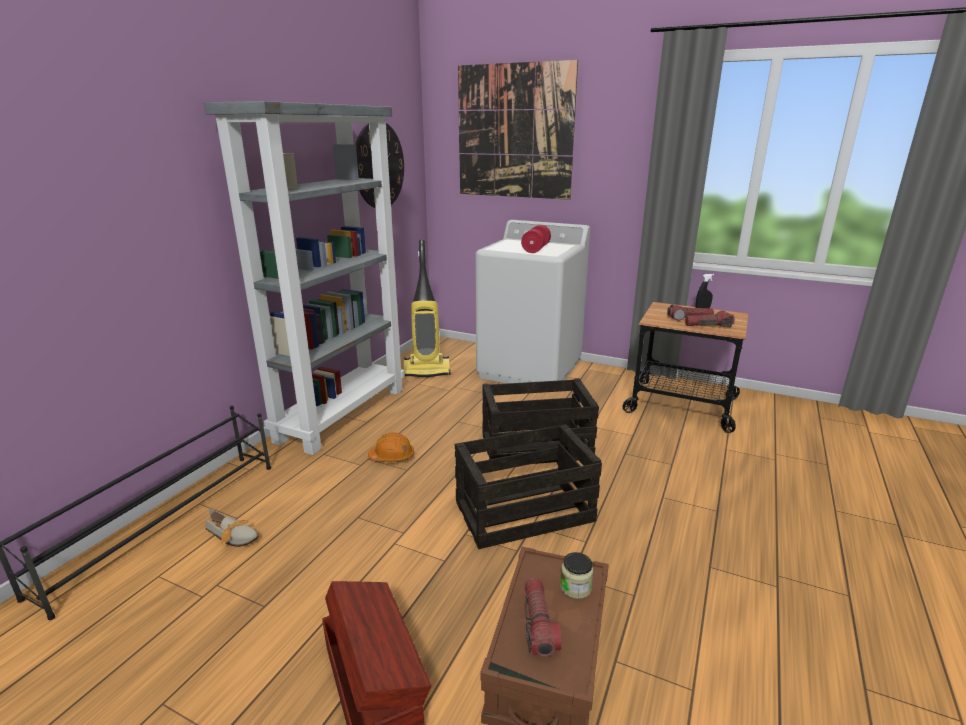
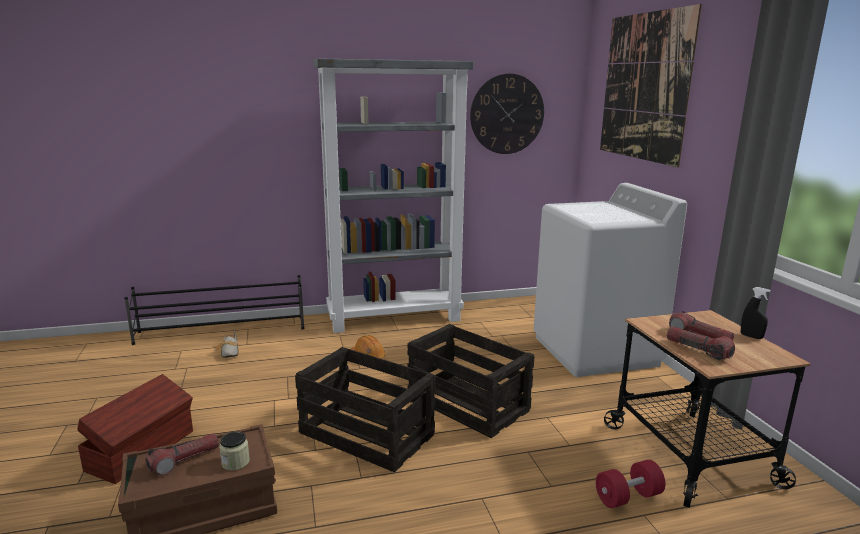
camera: 50 degrees right, 5 degrees down
(427, 370) = (506, 316): vacuum cleaner -> none
(536, 249) = (596, 214): red dumbbell -> red dumbbell (628, 497)

